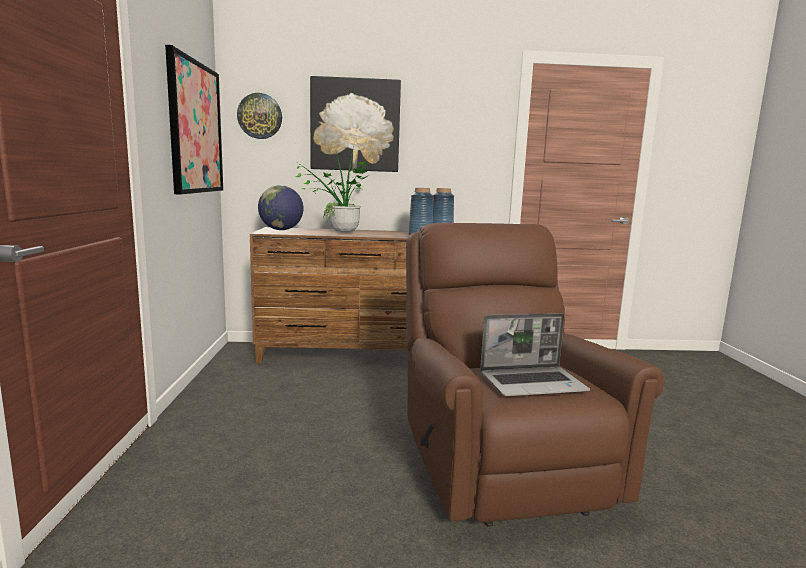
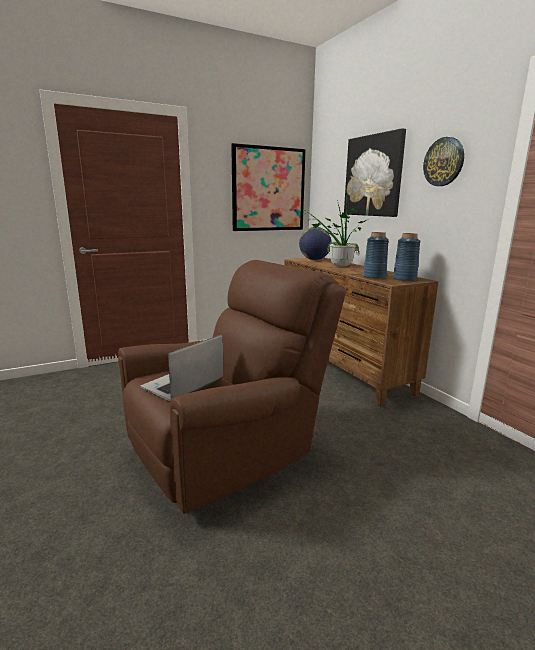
camera: 65 degrees right, 5 degrees up
(260, 116) = (326, 175): wall clock -> wall clock (444, 162)
(533, 383) = (183, 385): laptop -> laptop turned 75 degrees clockwise

